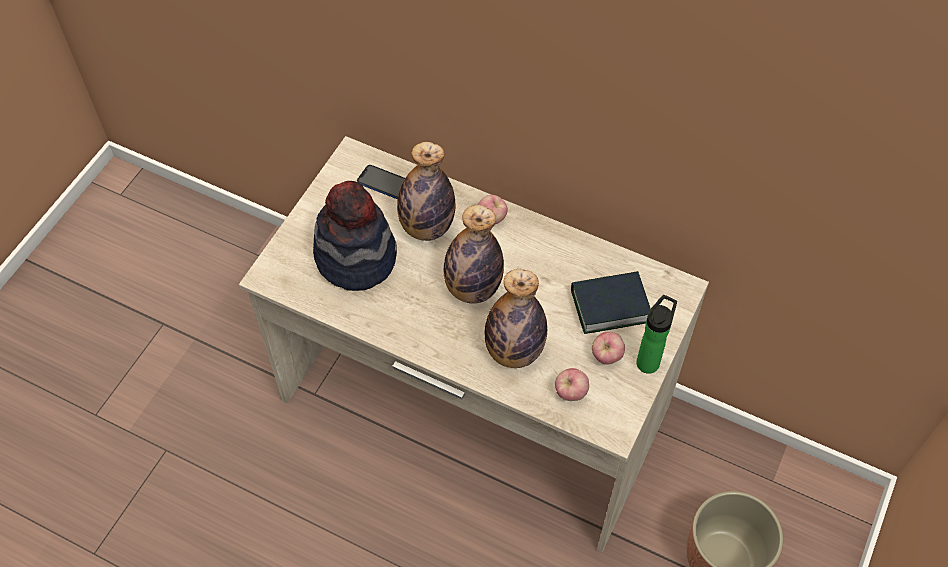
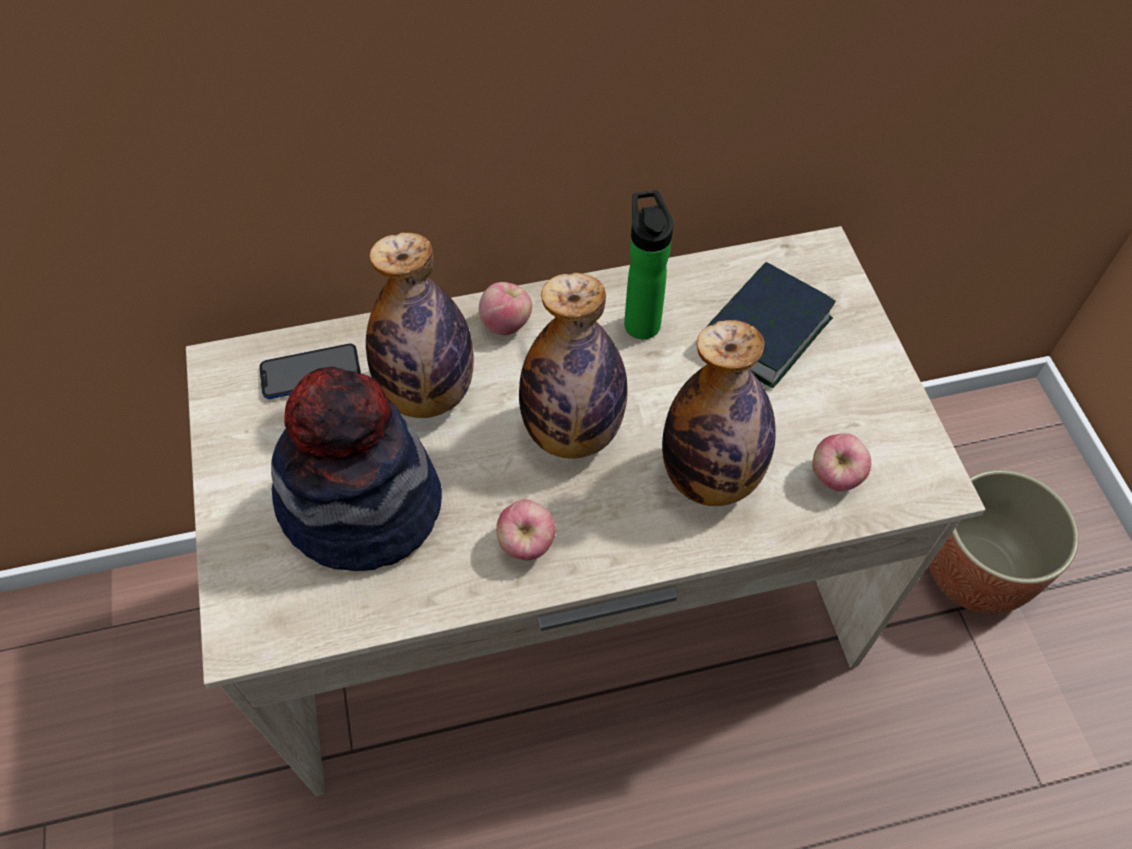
camera: 40 degrees left, 0 degrees up
(606, 356) = (826, 397): apple -> apple (526, 543)
(649, 360) = (879, 365): bottle -> bottle (641, 320)

